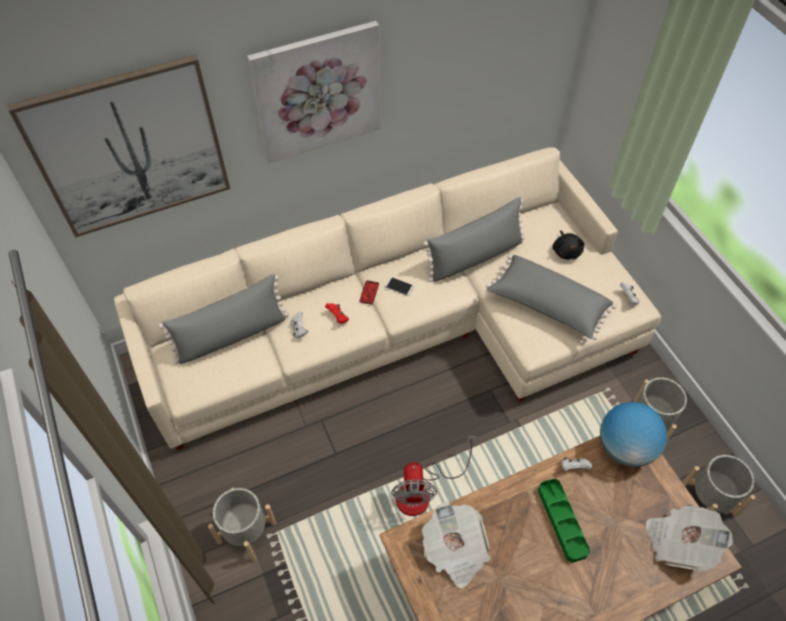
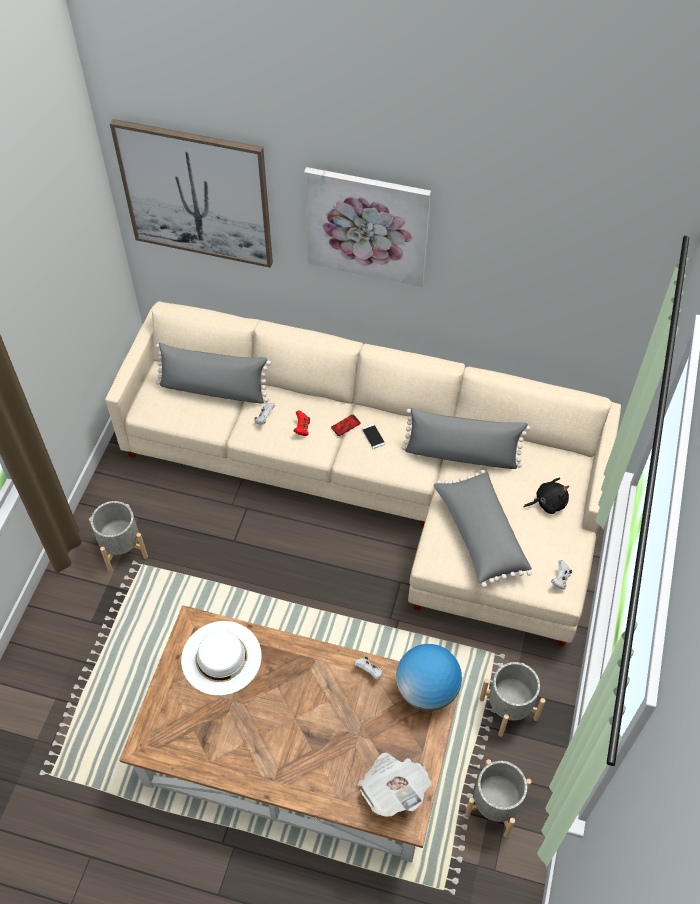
camera: 40 degrees right, 0 degrees up
(422, 491) = (270, 617): fan -> none
(455, 551) = (221, 657): newspaper -> white hat
(562, 521) = (318, 700): green tray -> none
(566, 251) = (548, 503): black plush toy -> black plush toy turned 135 degrees counterclockwise

